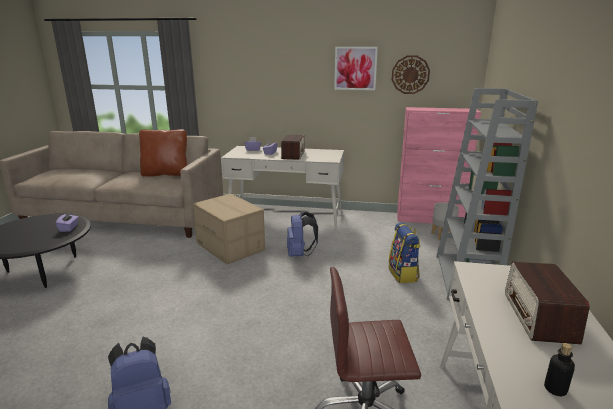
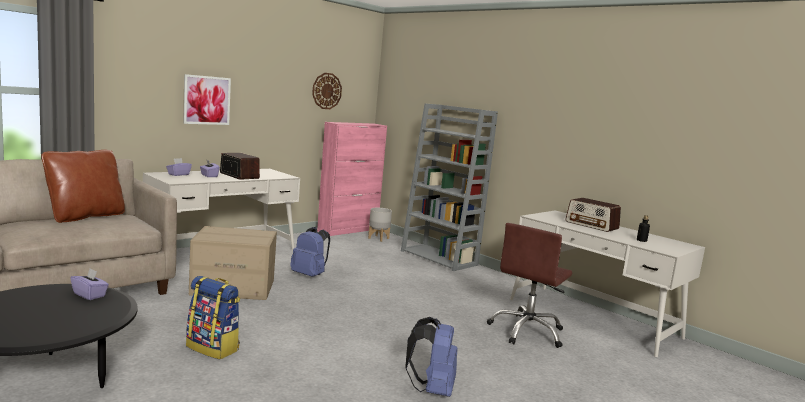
camera: 55 degrees left, 10 degrees down
(355, 68) = (281, 81): picture -> picture (206, 100)
(403, 274) = (405, 266): backpack -> backpack (213, 348)

